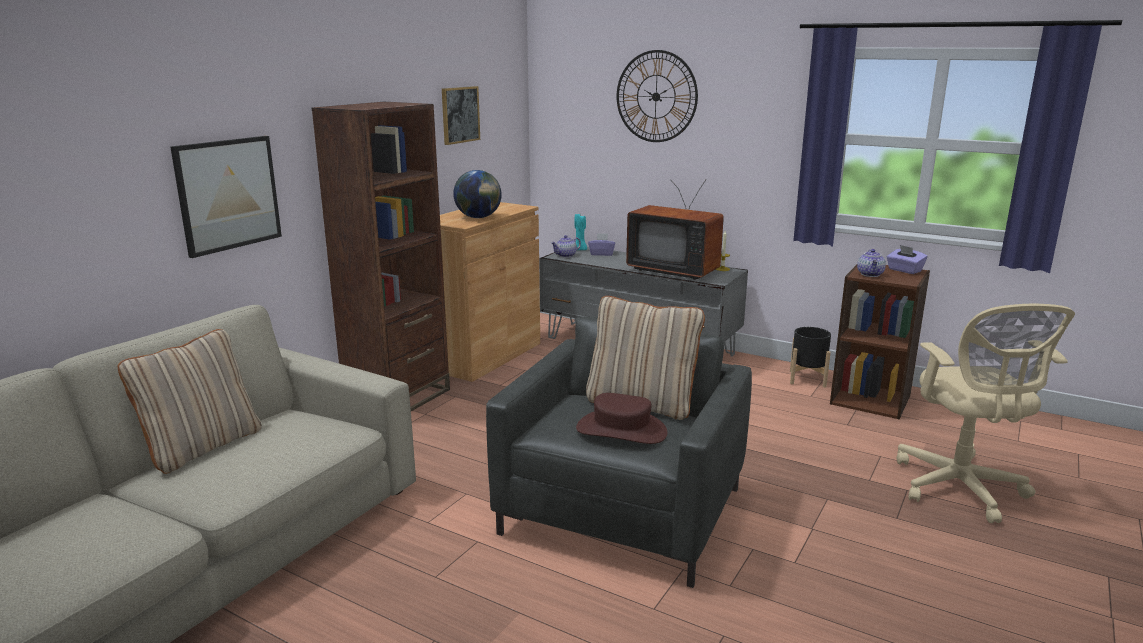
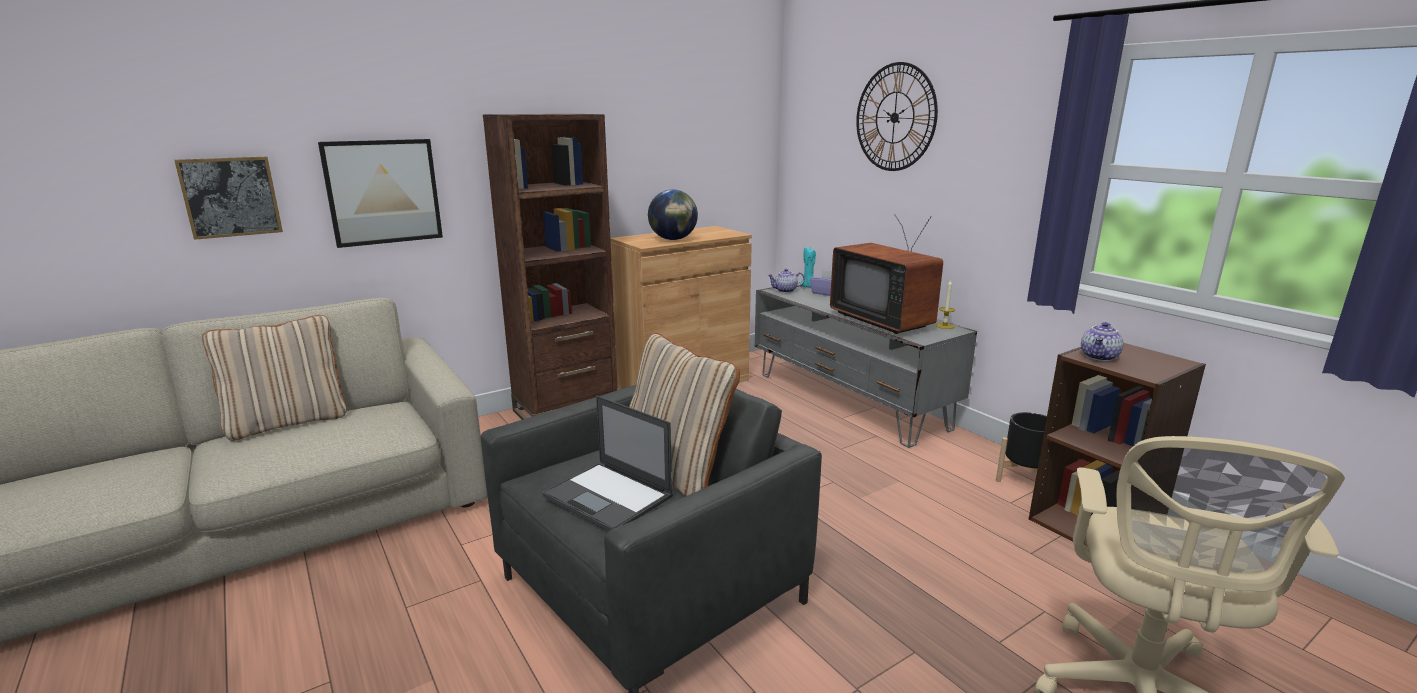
camera: 25 degrees right, 0 degrees up
(460, 115) = (681, 133): picture -> picture (231, 197)
(621, 430) = (609, 497): brown hat -> laptop
(904, 270) = (1161, 359): purple tissue box -> none

